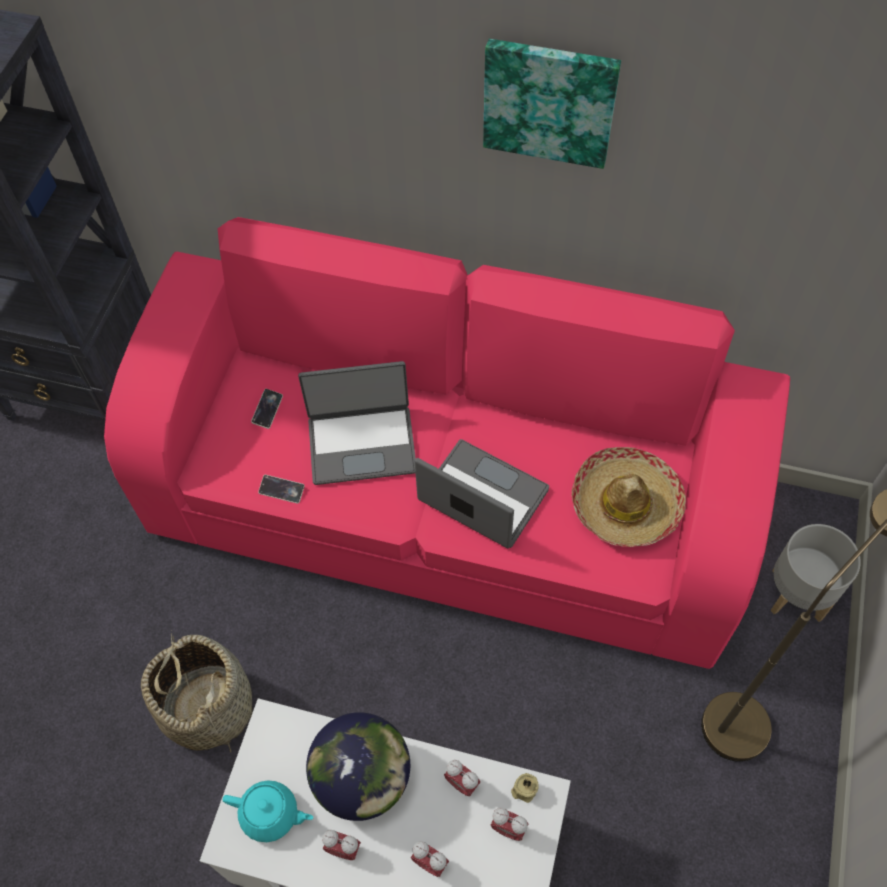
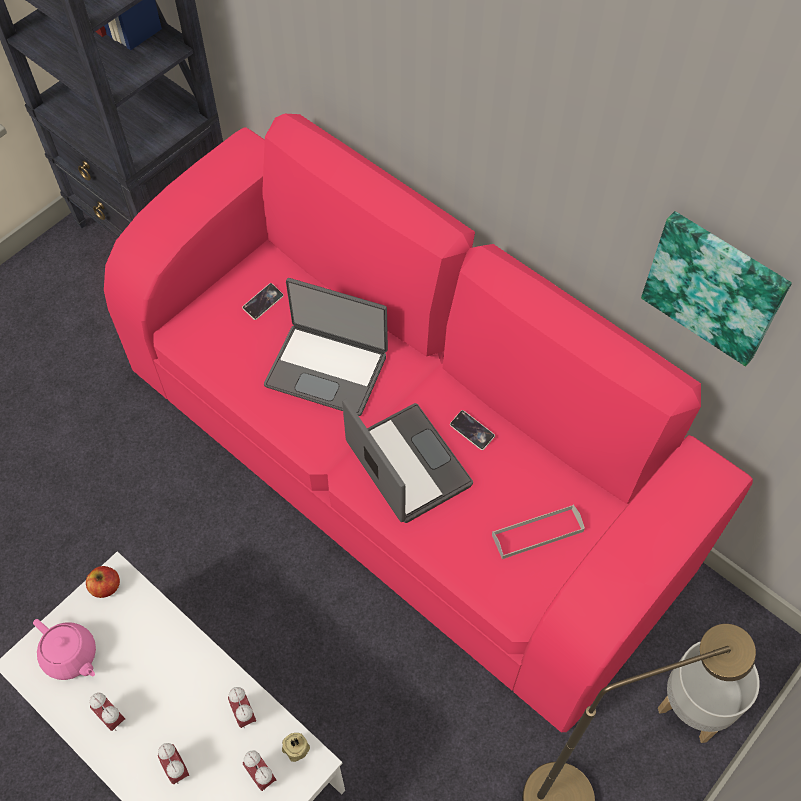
camera: 25 degrees right, 0 degrees up
(208, 707) = (102, 544): basket -> none
(266, 735) = (106, 587): none -> apple
(271, 814) = (71, 656): turquoise teapot -> pink teapot
(281, 490) = (234, 379): phone -> phone (472, 431)
(363, 778) = (163, 665): globe -> none
(549, 101) = (572, 100): picture -> picture (715, 286)
(626, 504) = (537, 533): hat -> grey tray

